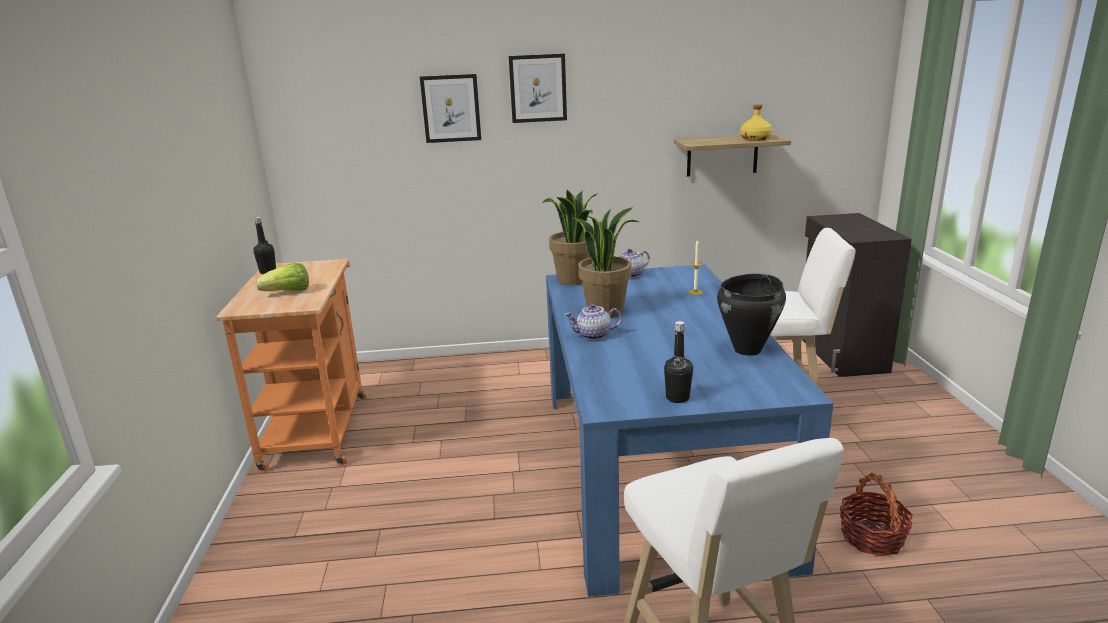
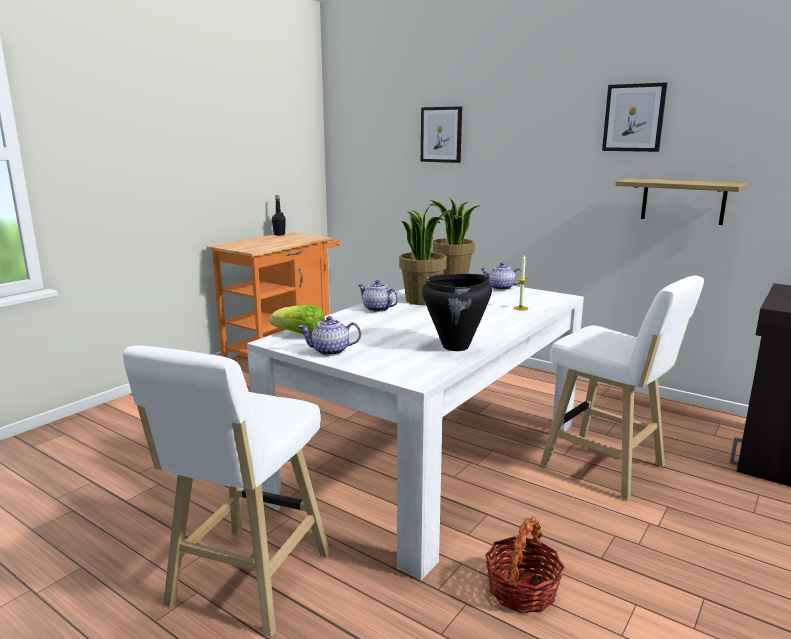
camera: 40 degrees right, 5 degrees down
(288, 292) = (261, 244): lettuce -> lettuce (300, 335)
(538, 88) = (508, 121): picture -> picture (633, 118)
(656, 469) = (433, 459): blue dining table -> white dining table
(677, 398) = (330, 352): black bottle -> teapot
(755, 139) = (705, 183): yellow bottle -> none

